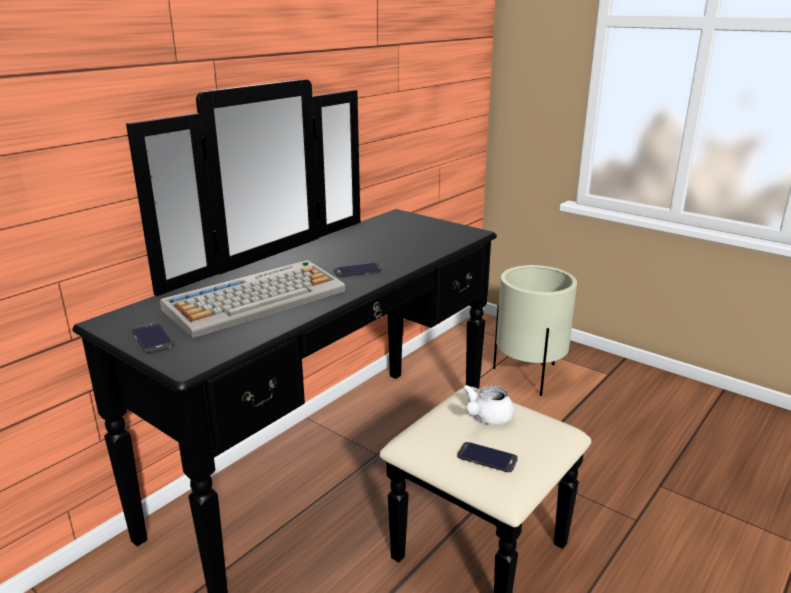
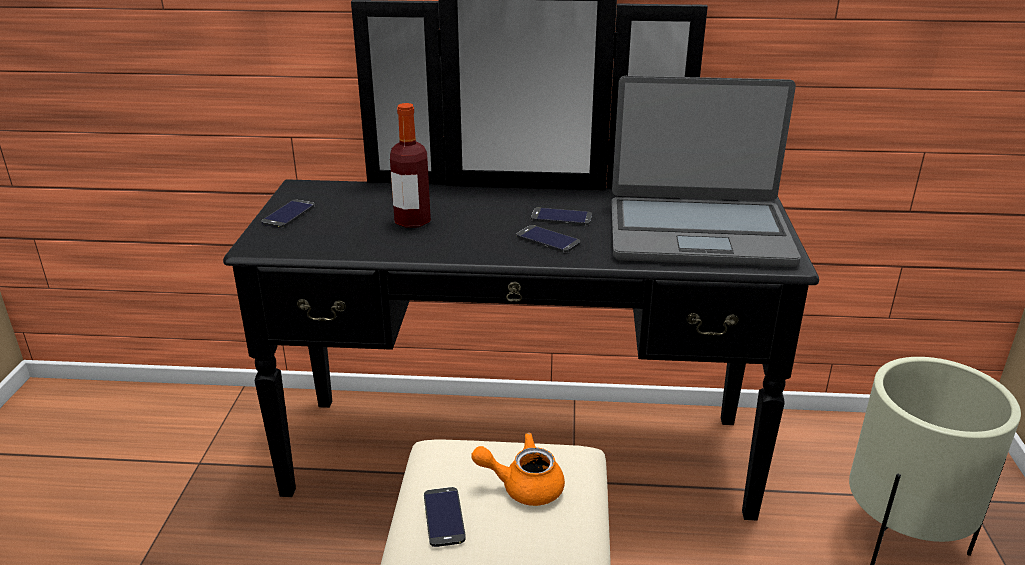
camera: 55 degrees right, 5 degrees up
(257, 299) = (412, 221): keyboard -> bottle
(335, 259) = (561, 217): none -> phone
(413, 237) = (698, 233): none -> laptop
(486, 418) = (523, 486): white teapot -> orange teapot

